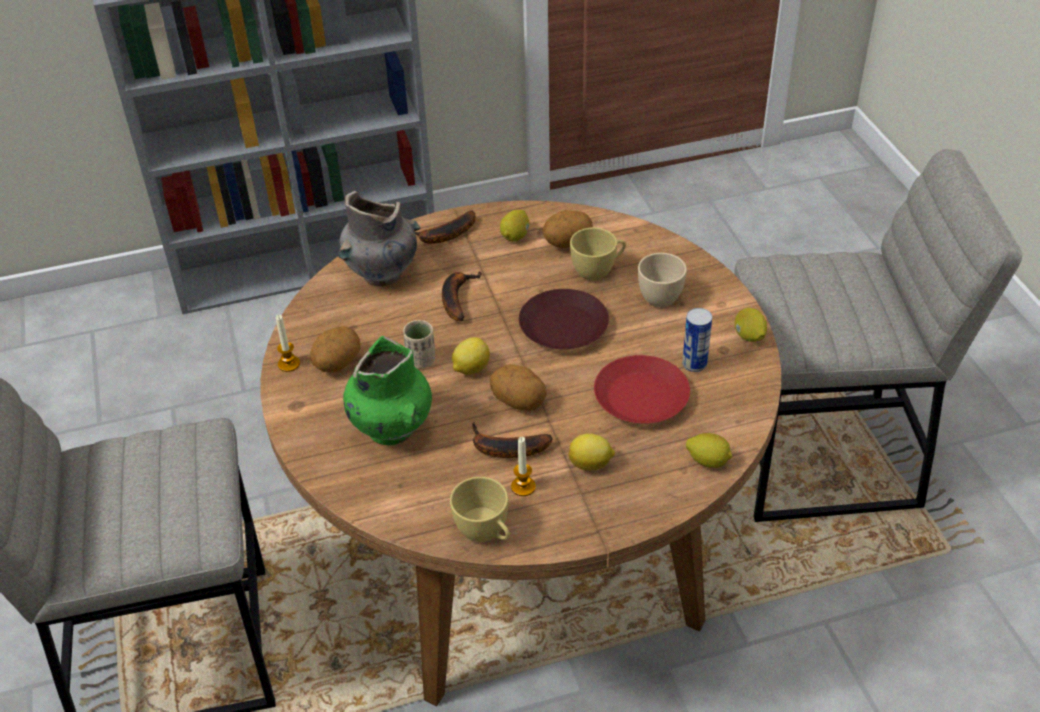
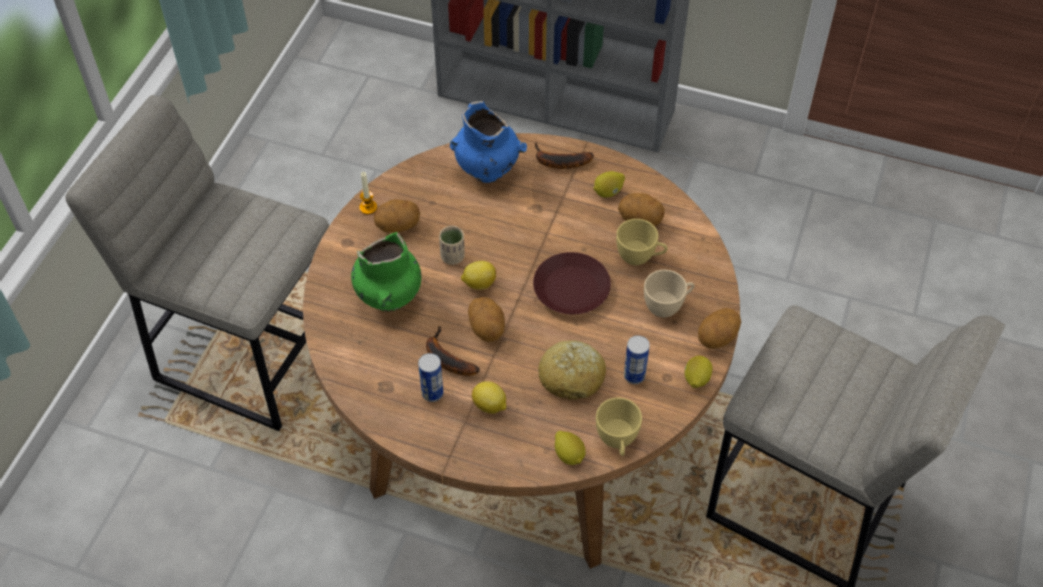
camera: 35 degrees right, 10 degrees up
(383, 274) = (488, 171): grey vase -> blue vase
(456, 297) = (520, 220): banana -> none
(486, 533) = (380, 410): yellow cup -> yellow cup (617, 441)
(523, 487) = (432, 393): candle -> can
(641, 396) = (572, 377): red plate -> bread
(732, 296) = (717, 338): none -> potato

